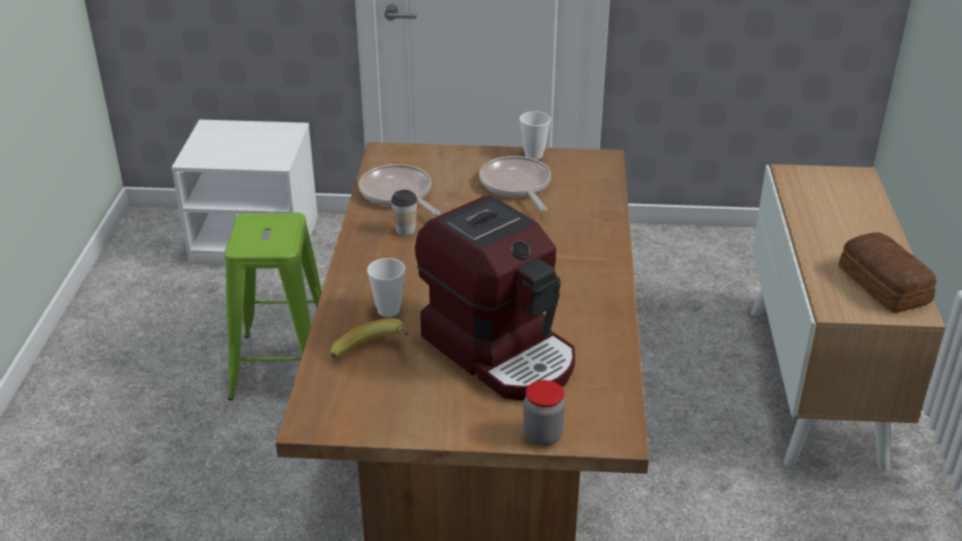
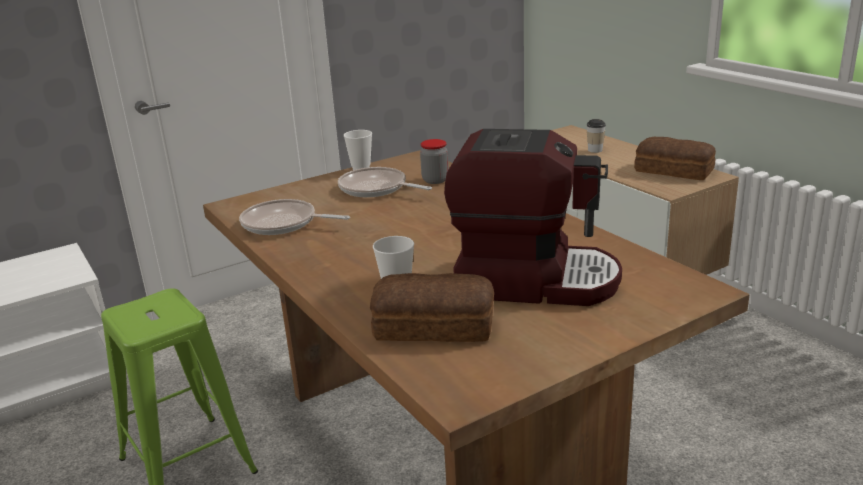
camera: 35 degrees left, 10 degrees down
(374, 355) = (435, 327): banana -> bread
(405, 230) = (327, 241): cup -> cup (595, 150)
(543, 435) = (658, 314): jar -> jar (435, 180)

